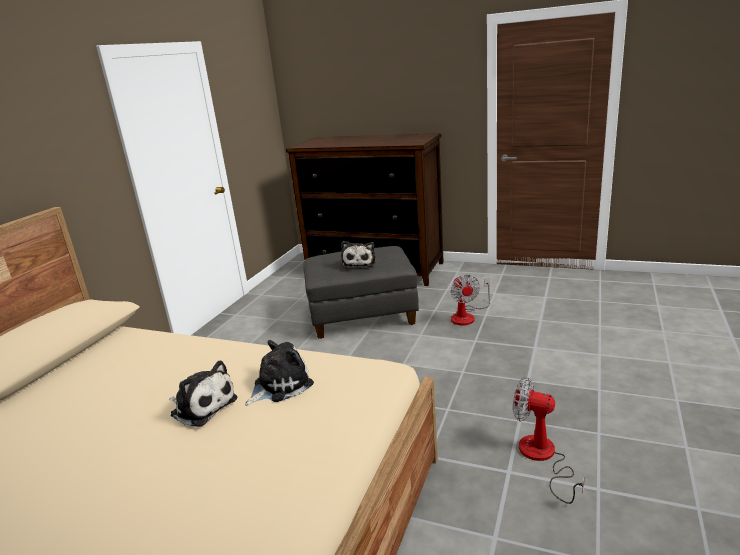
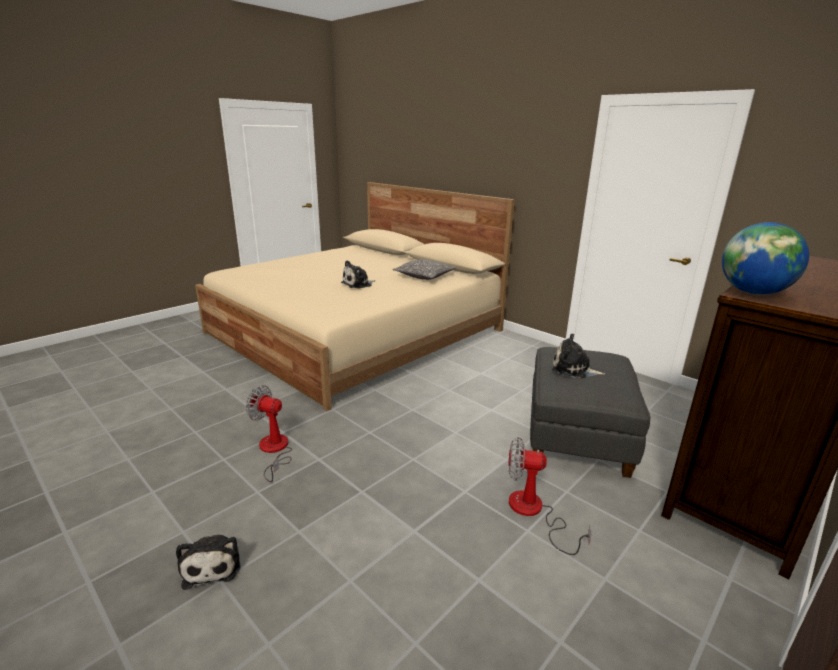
camera: 110 degrees right, 0 degrees up
(130, 363) = (424, 276): none -> pillow
(280, 385) = (351, 297): plush toy -> plush toy (212, 565)
(410, 143) = (753, 293): none -> globe
(542, 458) = (274, 450): fan -> fan turned 120 degrees counterclockwise

